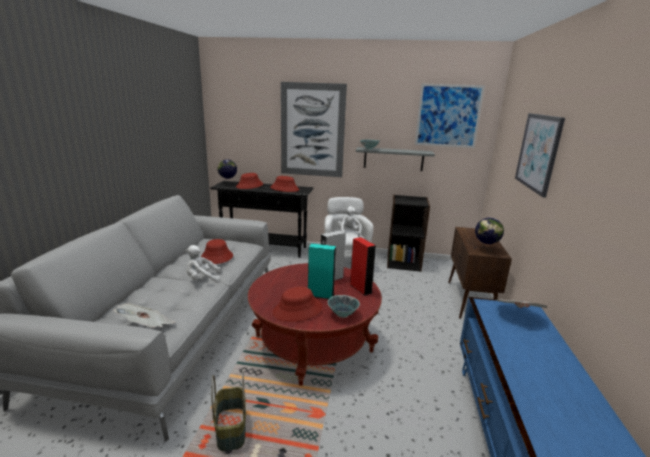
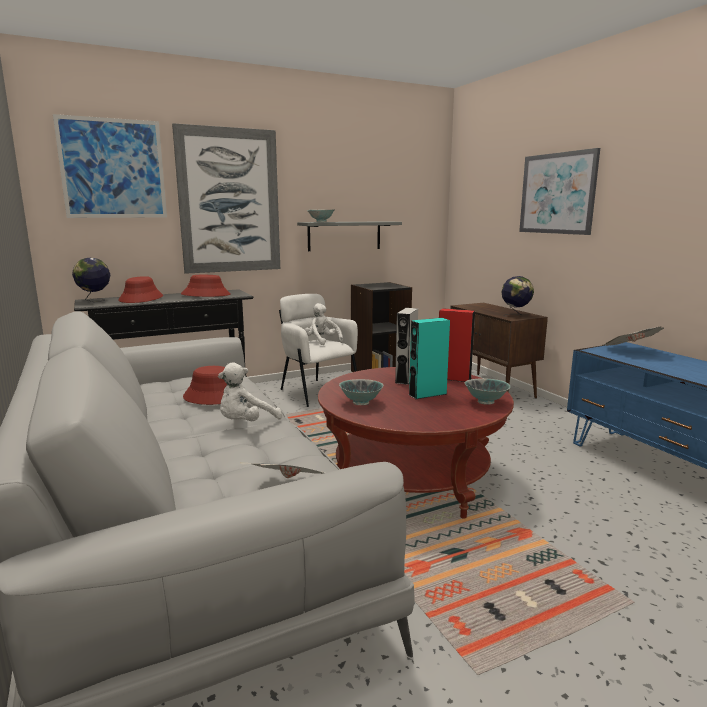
camera: 35 degrees left, 5 degrees down
(230, 429) = (464, 597): basket -> none
(274, 287) = (361, 403): none -> bowl
(297, 310) = (435, 413): red hat -> none
(448, 116) = (400, 175): picture -> picture (113, 169)

